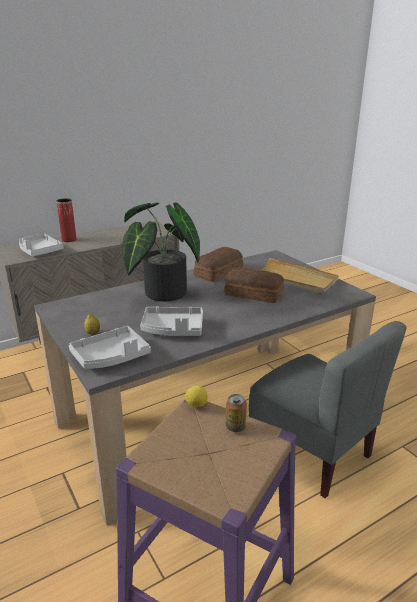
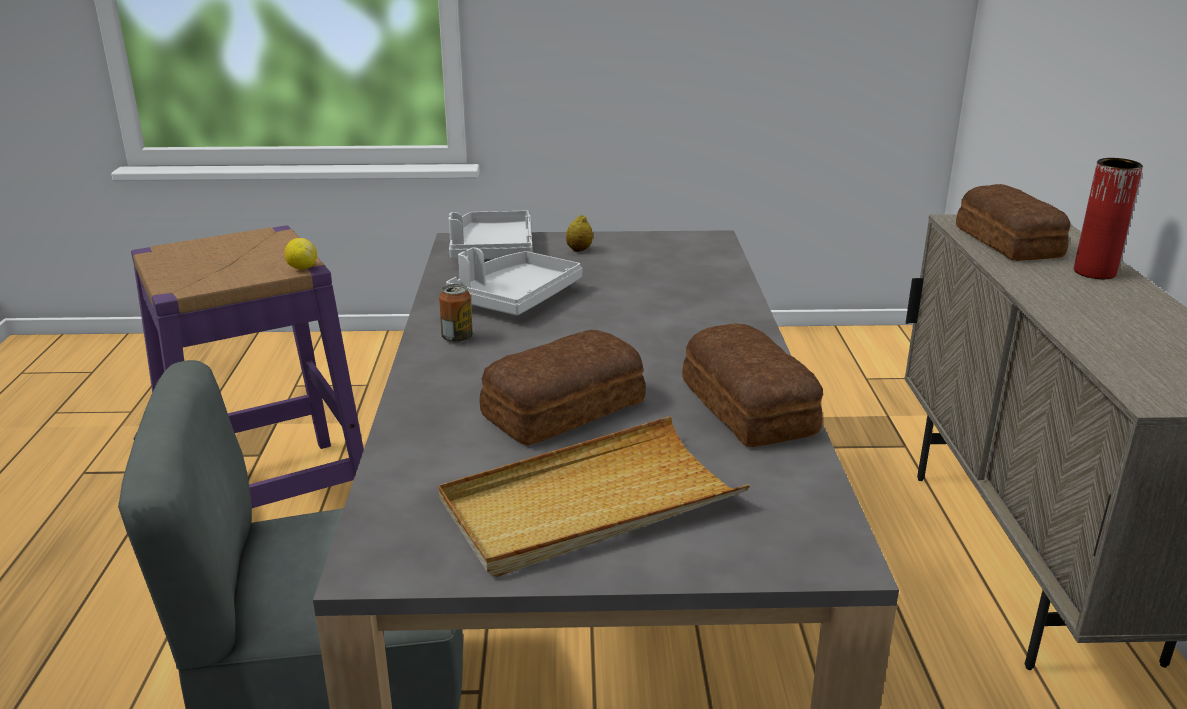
camera: 120 degrees right, 0 degrees up
(39, 251) = (1008, 241): grey tray -> bread
(160, 294) = (676, 317): potted plant -> none
(235, 427) = (229, 277): can -> can (457, 338)

